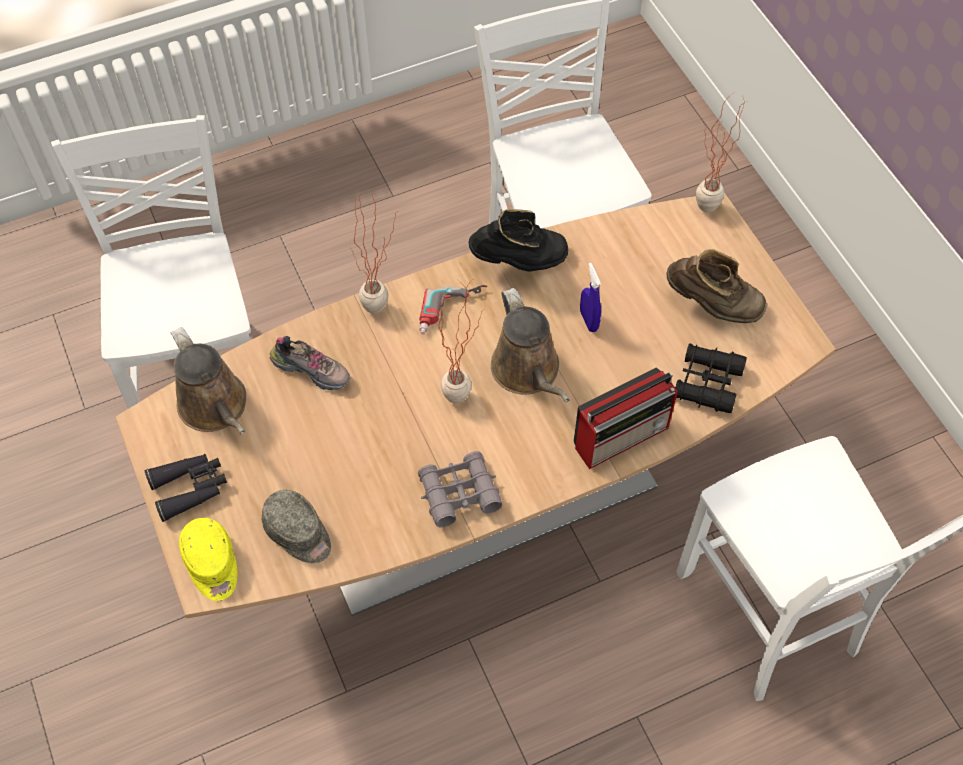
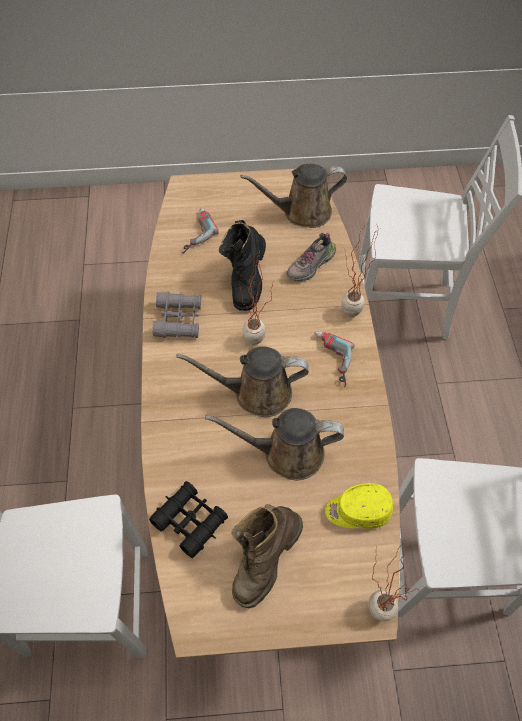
camera: 110 degrees right, 0 degrees up
(190, 488) = (250, 190): black binoculars -> none
(212, 565) = (194, 191): yellow cap -> yellow cap (357, 510)
(298, 533) = (193, 232): grey cap -> power drill
(519, 262) = (363, 421): black boot -> black boot (246, 281)
(588, 320) = (287, 452): blue spray bottle -> brown watering can
(623, 435) = (173, 437): radio -> none

